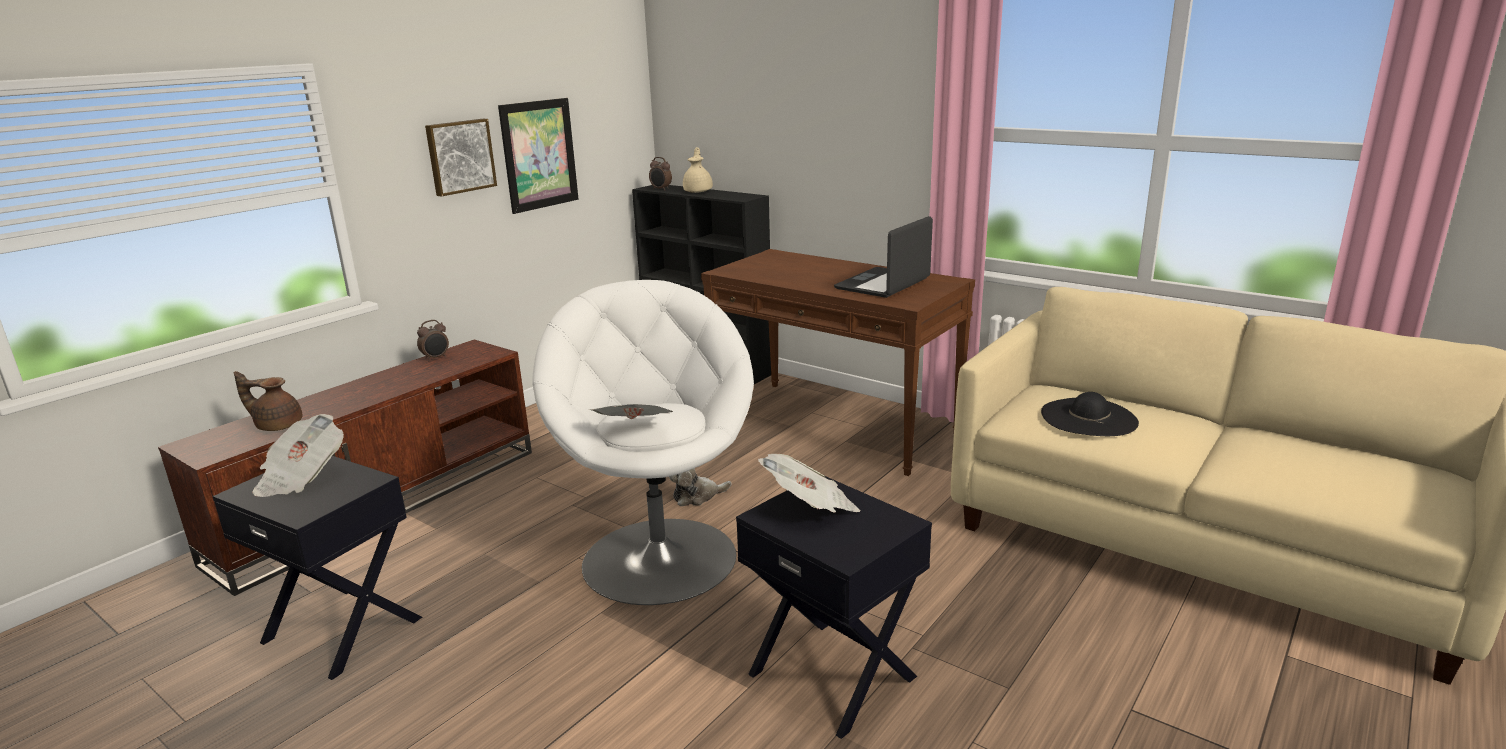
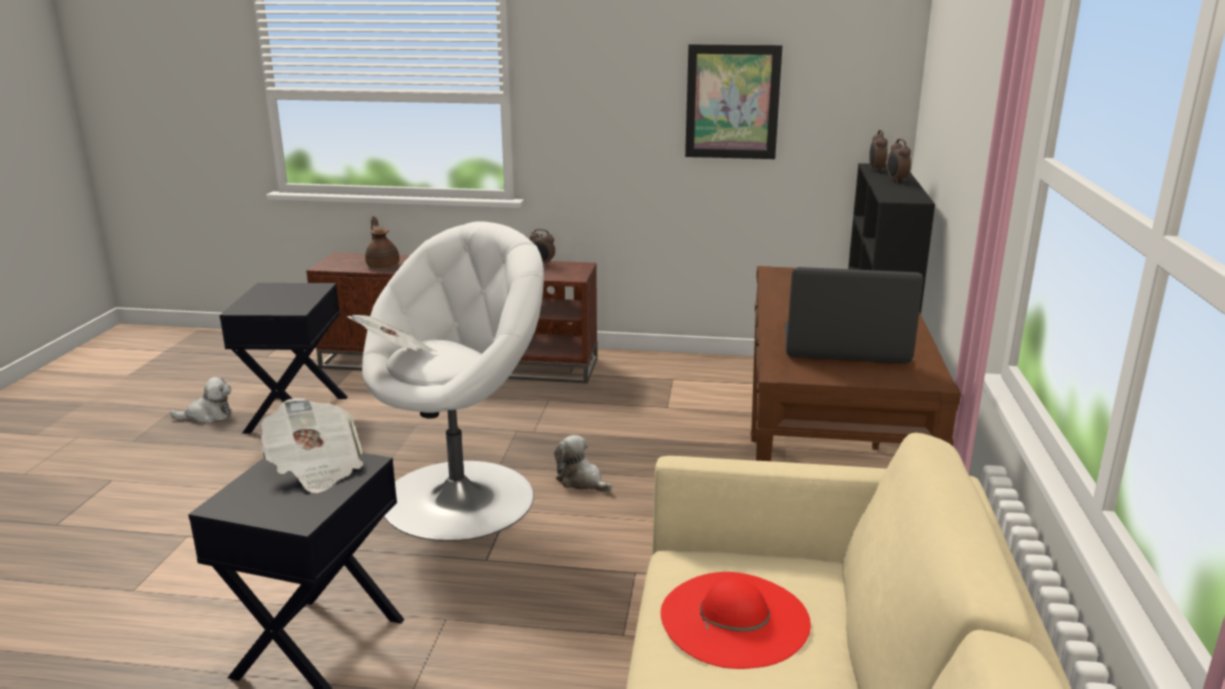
camera: 60 degrees right, 0 degrees up
(233, 705) = (208, 416): none -> plush toy
(301, 478) = (291, 293): newspaper -> none
(460, 156) = (634, 89): picture -> none
(698, 191) = (896, 180): beige teapot -> alarm clock
(1088, 417) = (734, 618): black hat -> red hat

